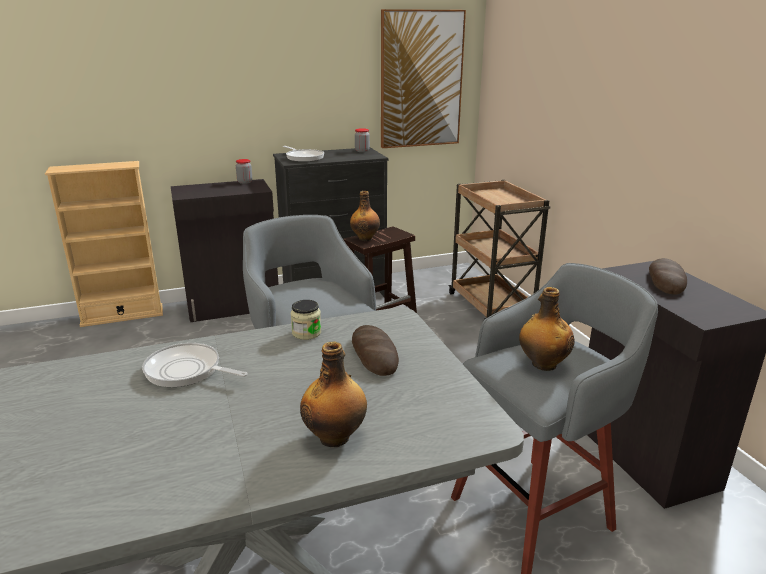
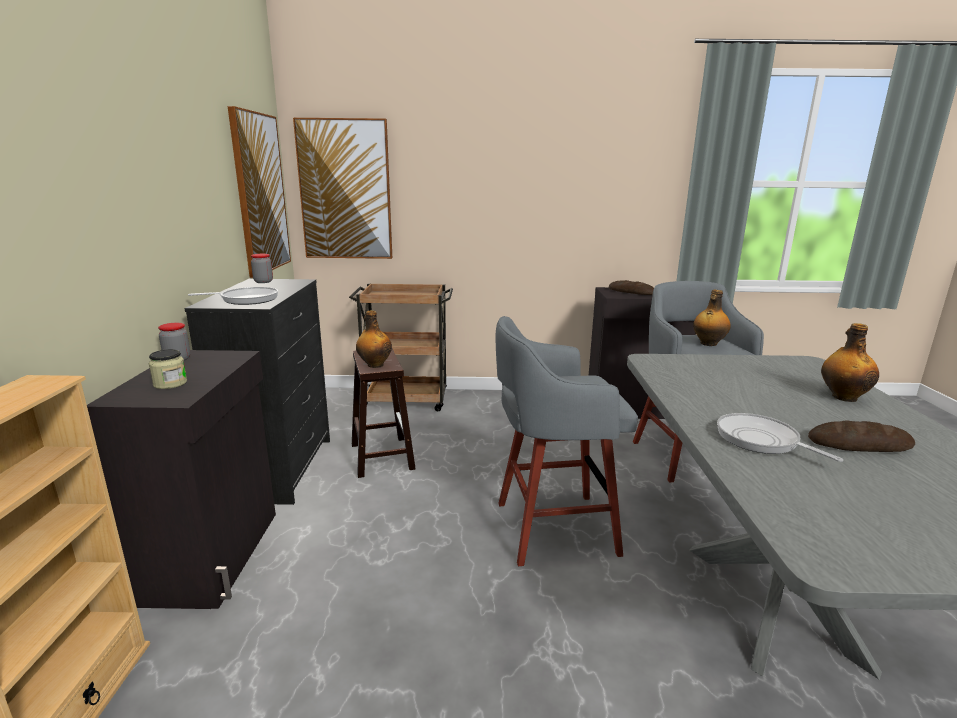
camera: 70 degrees left, 5 degrees down
(187, 371) = (761, 440): frying pan -> frying pan turned 105 degrees clockwise
(306, 333) = (677, 389): jar -> jar (170, 383)
(374, 354) = (716, 373): bread -> bread (859, 444)
(508, 82) = (345, 190): none -> picture

